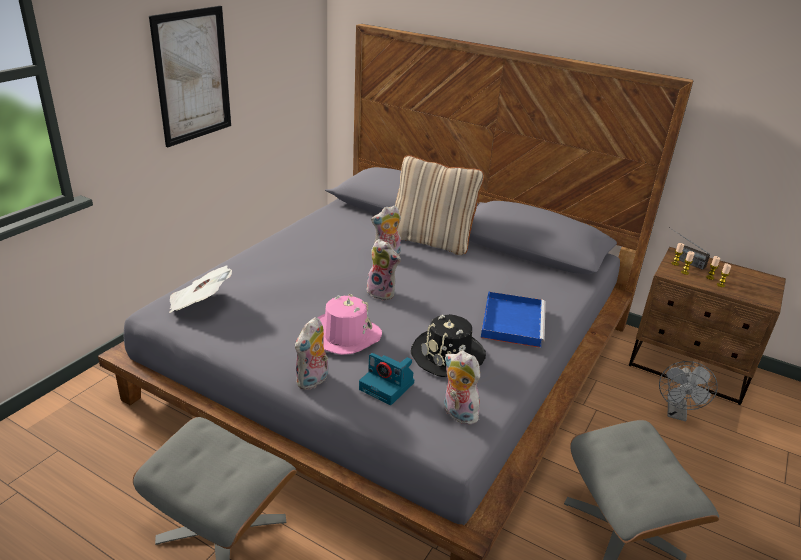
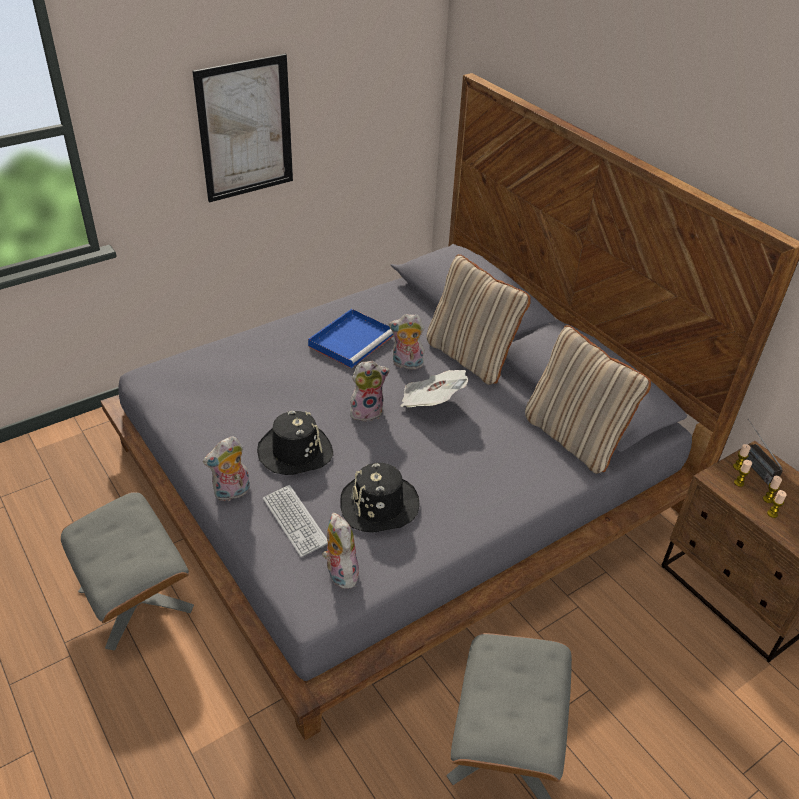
camera: 25 degrees right, 10 degrees up
(199, 304) = (186, 377): newspaper -> newspaper (431, 402)
(345, 335) = (295, 451): pink hat -> black hat
(382, 293) = (367, 411): plush toy -> plush toy turned 75 degrees counterclockwise
(388, 386) = (295, 521): camera -> keyboard
(512, 321) = (479, 485): blue tray -> blue tray (352, 340)
(550, 275) = (574, 438): none -> beige pillow
(677, 413) = (674, 644): grey fan -> none

